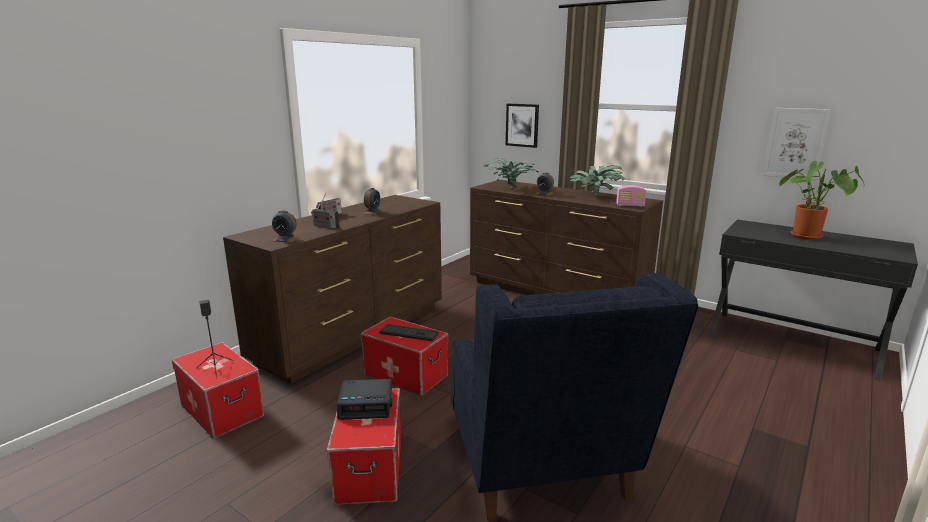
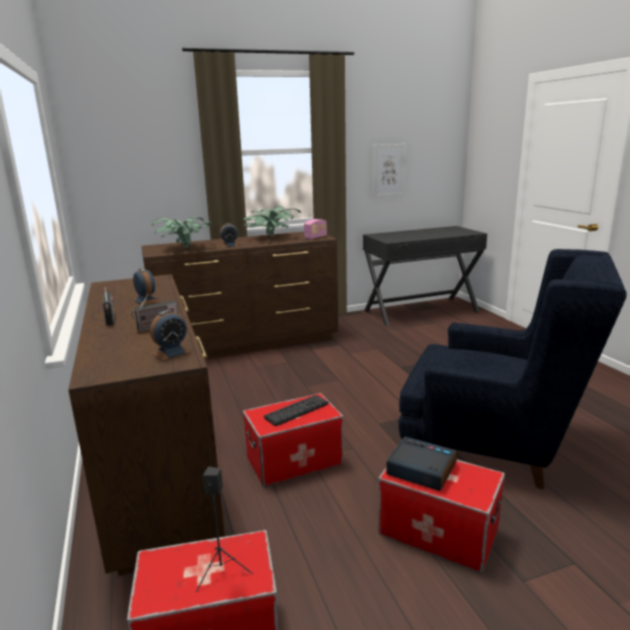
camera: 55 degrees left, 0 degrees up
(366, 404) = (420, 470): alarm clock -> alarm clock turned 90 degrees counterclockwise
(522, 125) = (148, 181): picture -> none
(809, 237) = (420, 234): potted plant -> none

